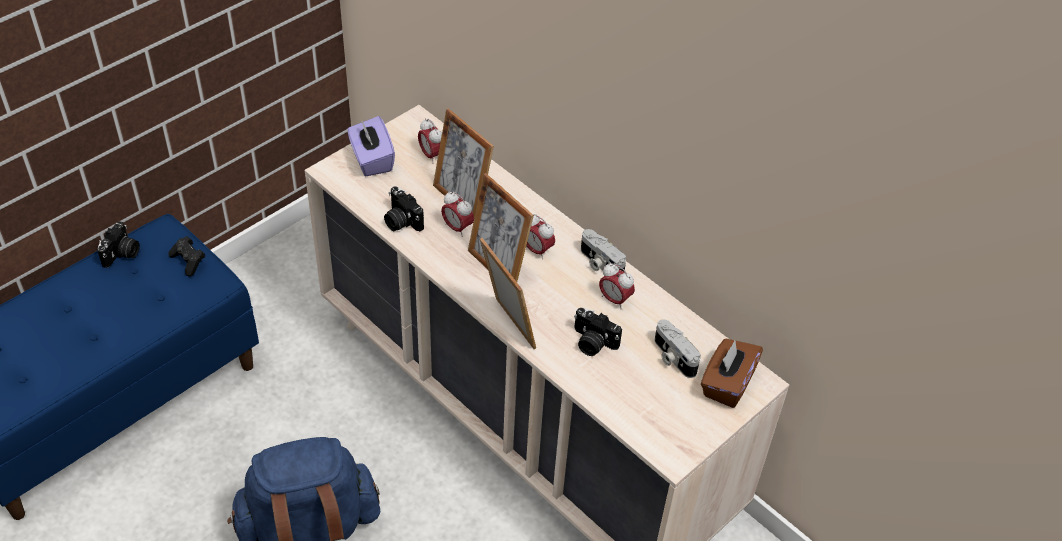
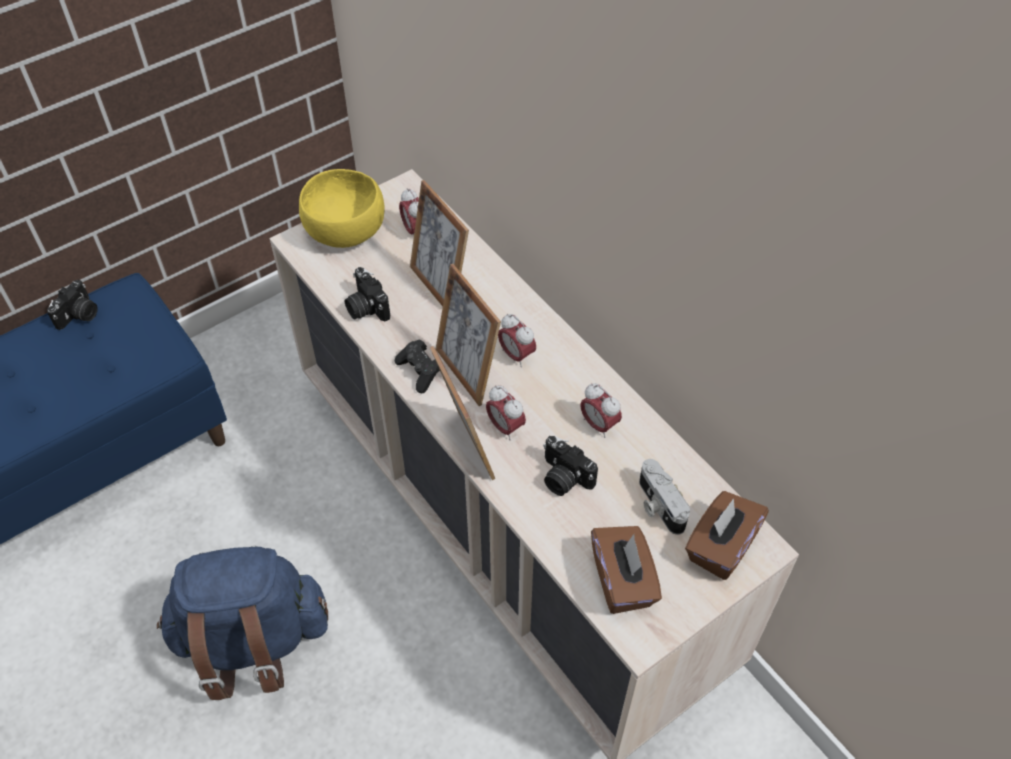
camera: 10 degrees right, 5 degrees up
(189, 261) = (148, 329): black game controller -> black game controller (420, 372)
(371, 160) = (346, 231): purple tissue box -> yellow bowl
(457, 228) = (428, 320): alarm clock -> alarm clock (505, 427)
(599, 264) = (588, 377): camera -> none
(653, 416) = (623, 581): none -> brown tissue box

